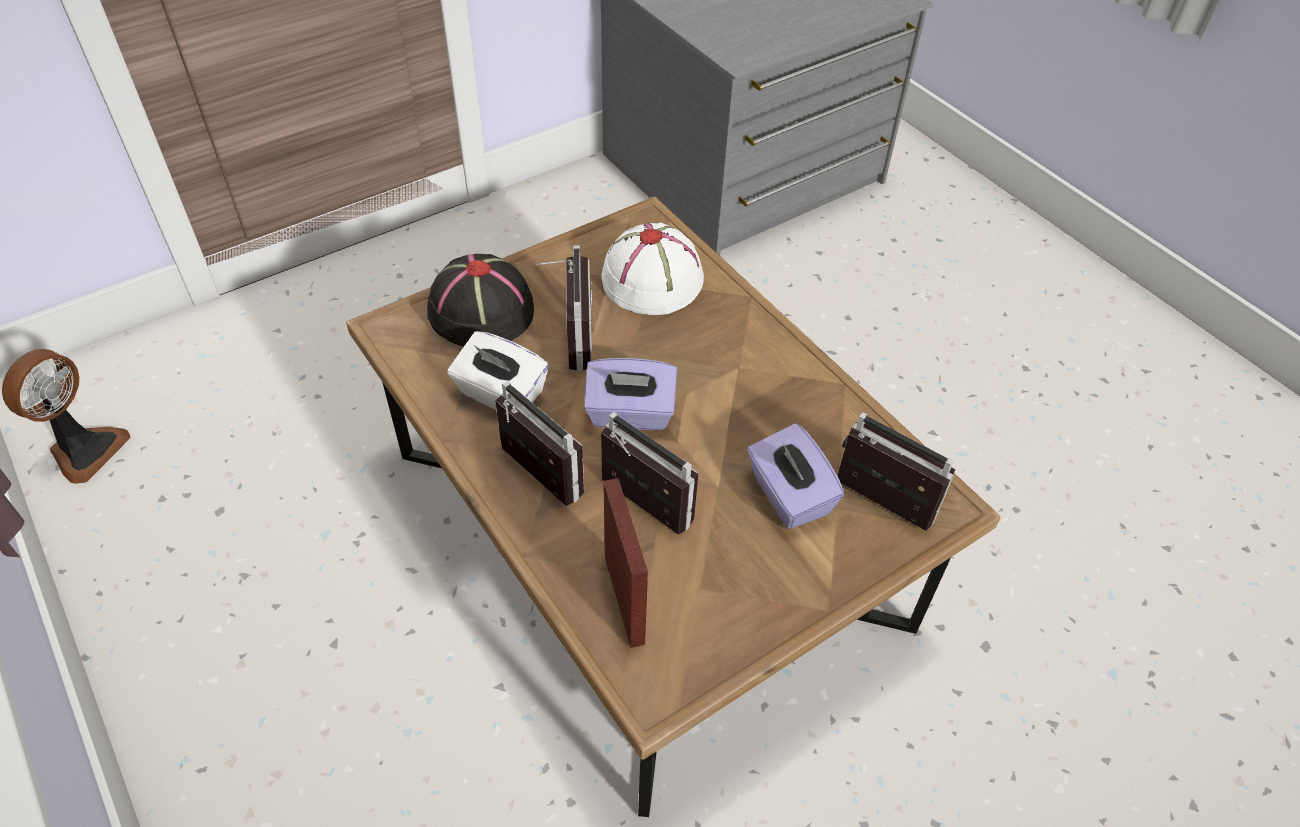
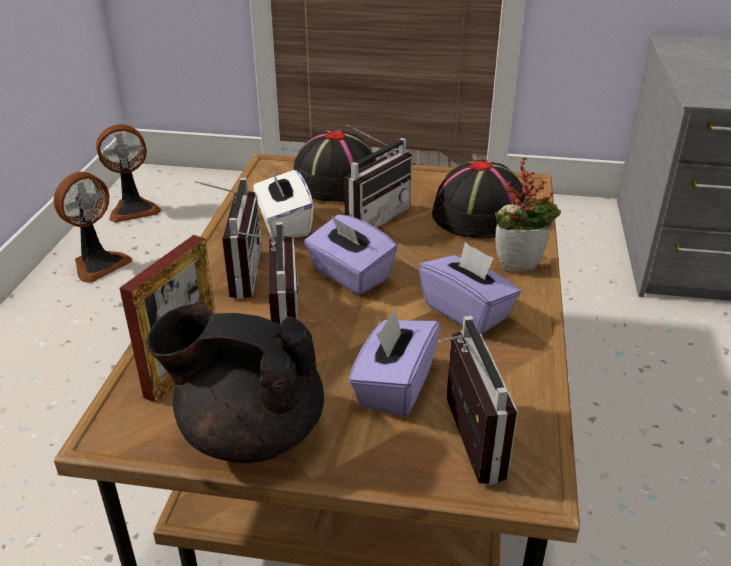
camera: 45 degrees right, 15 degrees down
(144, 547) = (98, 264): none -> fan
(653, 279) = (480, 215): white hat -> black hat
(741, 316) = (520, 263): none -> potted plant
(746, 610) = (249, 432): none -> black teapot
(757, 391) = (467, 311): none -> purple tissue box

